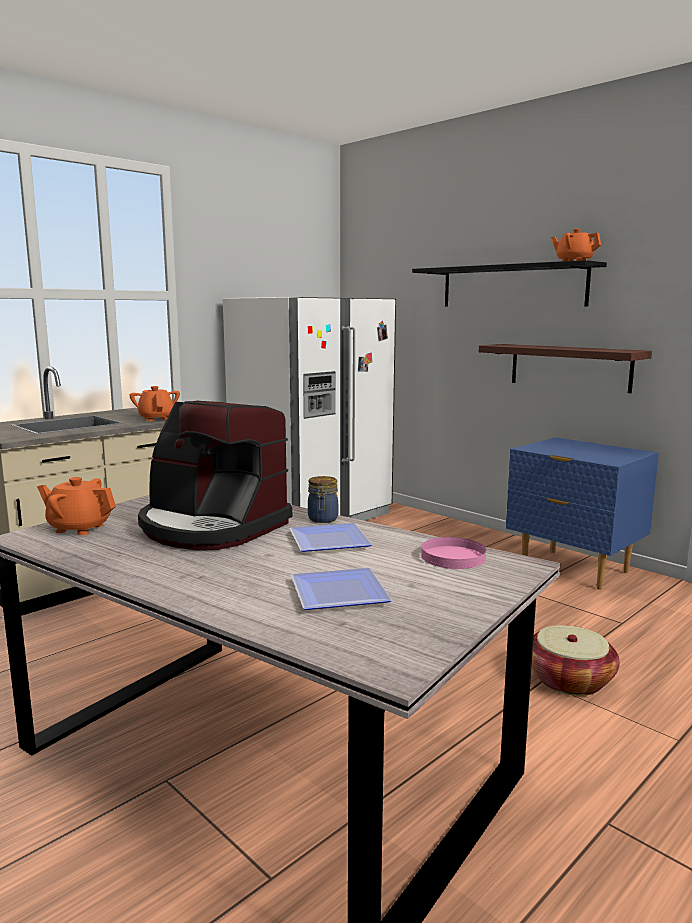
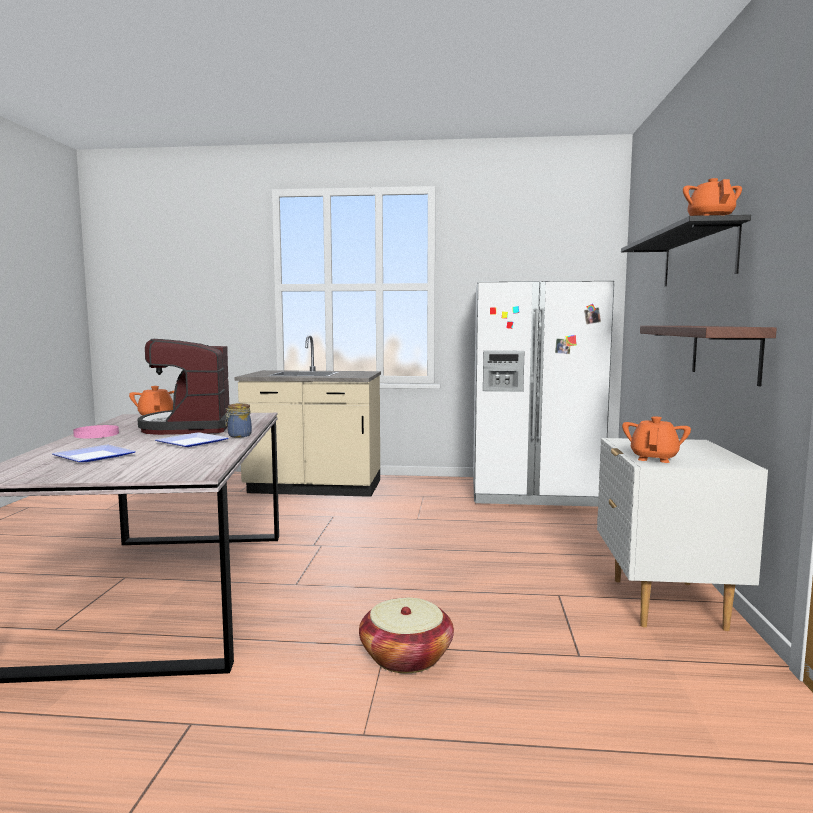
camera: 50 degrees right, 5 degrees down
(156, 418) = (354, 376): orange teapot -> orange teapot (654, 458)
(452, 557) = (194, 462): pink plate -> pink plate (96, 434)
(573, 569) = (665, 603): blue nightstand -> white nightstand

